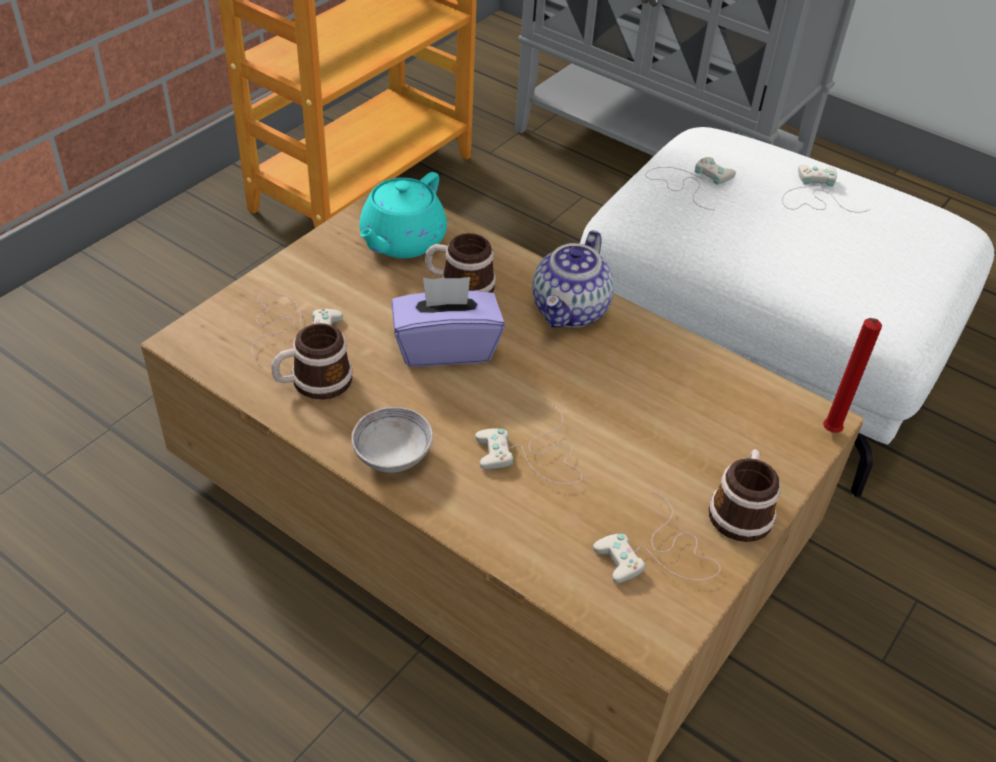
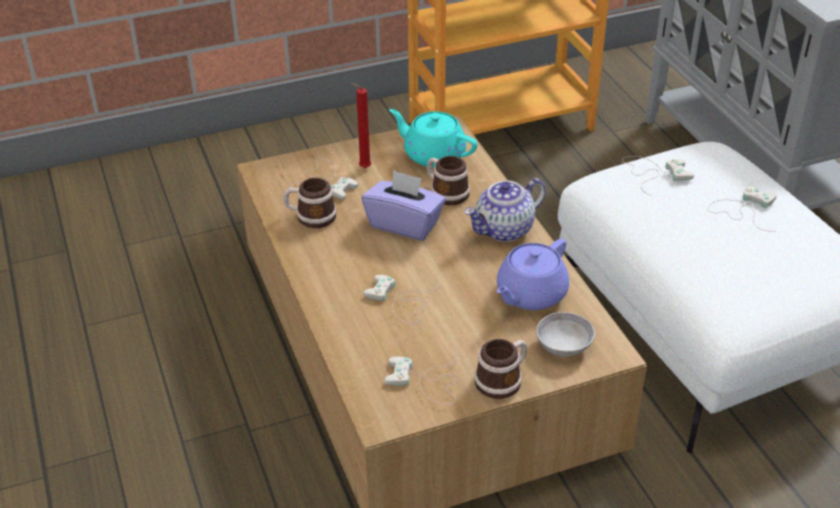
camera: 35 degrees right, 5 degrees down
(393, 455) = (321, 270): grey bowl -> grey bowl (564, 346)
(401, 241) = (433, 155): turquoise teapot -> turquoise teapot turned 60 degrees clockwise
(672, 383) = (530, 294): none -> purple teapot
(829, 433) = (610, 362): red candle -> red candle (363, 168)

